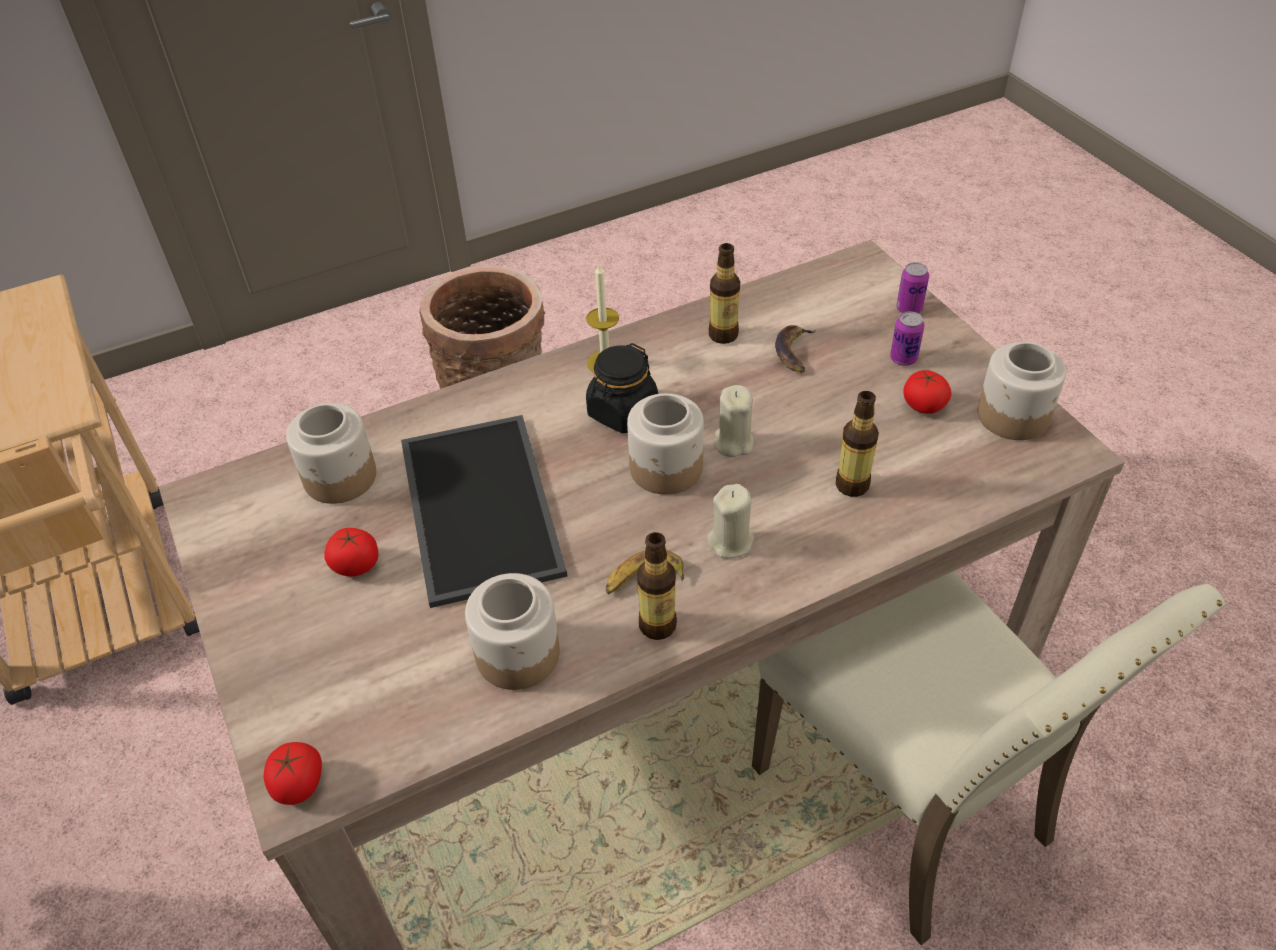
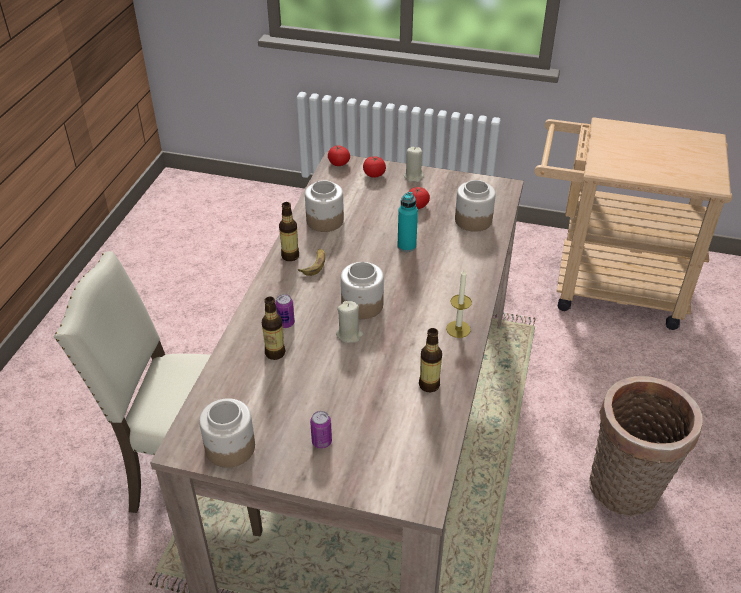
camera: 130 degrees right, 5 degrees down
(484, 508) = (406, 246): tray -> turquoise bottle
(622, 412) = (414, 313): black jar -> none
(731, 542) = (299, 297): beige candle -> beige candle (413, 176)
(794, 352) = (381, 402): banana -> none
(909, 309) = (355, 482): can -> can (286, 323)
(923, 406) = (282, 419): tomato -> tomato (374, 174)

